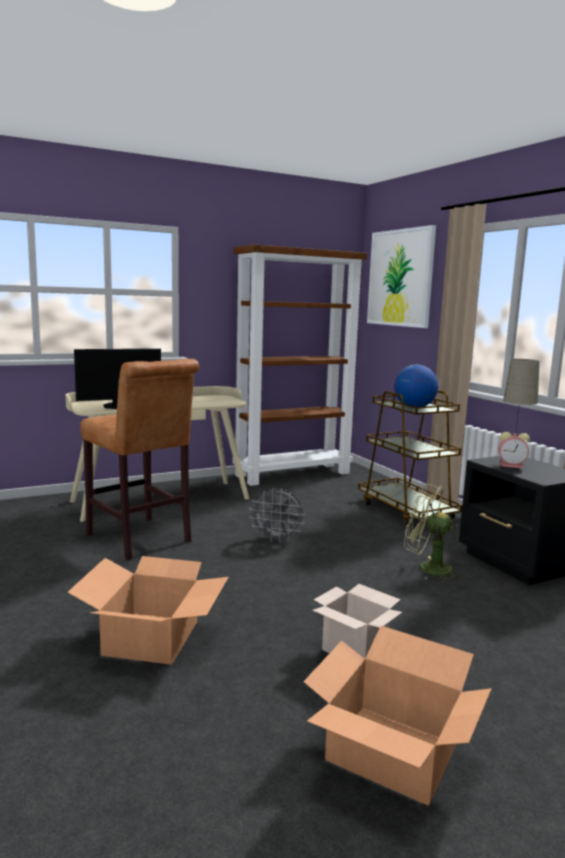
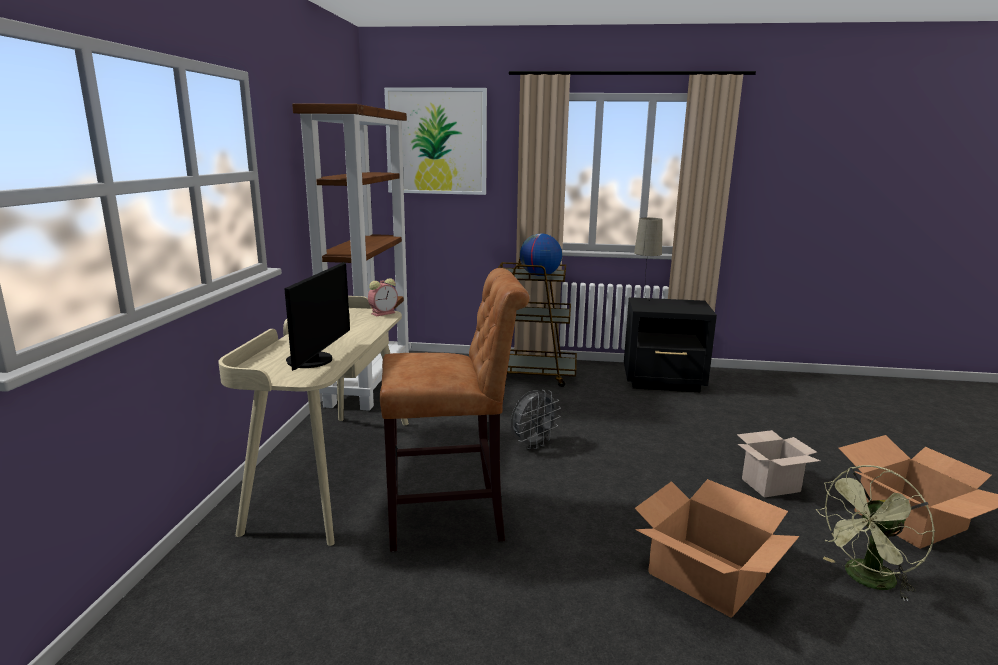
camera: 55 degrees left, 5 degrees up
(427, 568) = (648, 410): green fan -> green fan (865, 580)
(512, 466) = (662, 306): alarm clock -> alarm clock (384, 313)

